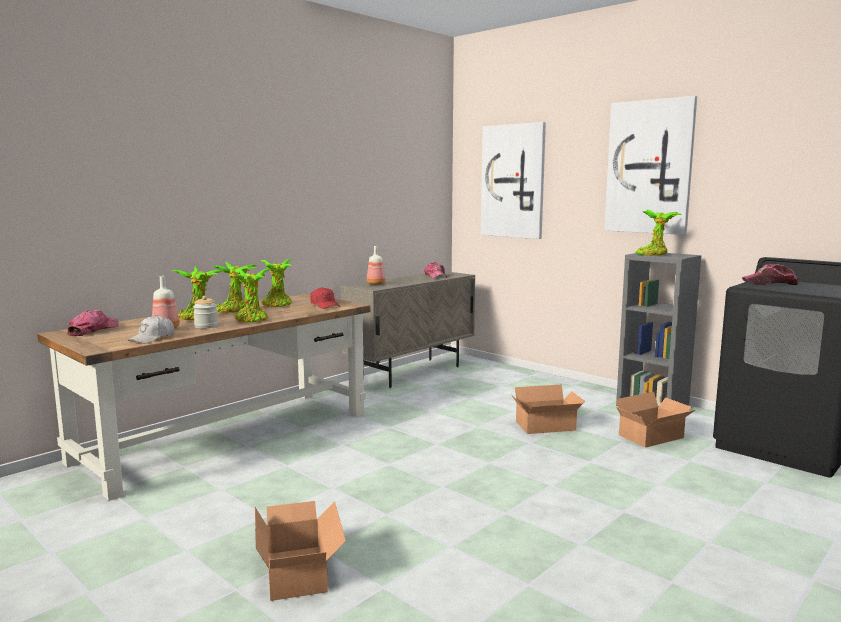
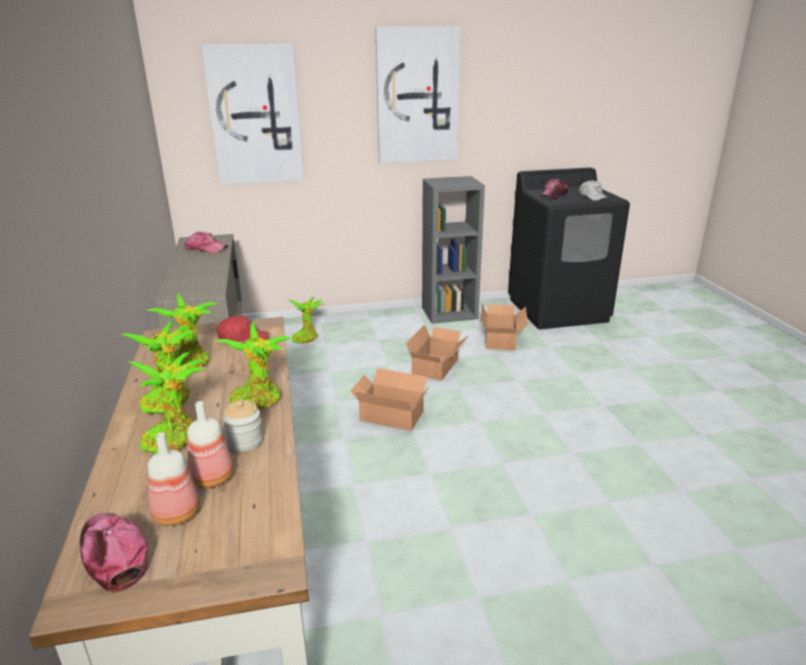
camera: 55 degrees left, 15 degrees up
(152, 338) = (264, 501): white cap -> white cap (592, 197)
(299, 570) = (604, 607): cardboard box -> cardboard box (391, 414)
(375, 284) = (188, 283): bottle -> bottle (175, 515)
(654, 254) = (448, 182): potted plant -> potted plant (306, 337)

